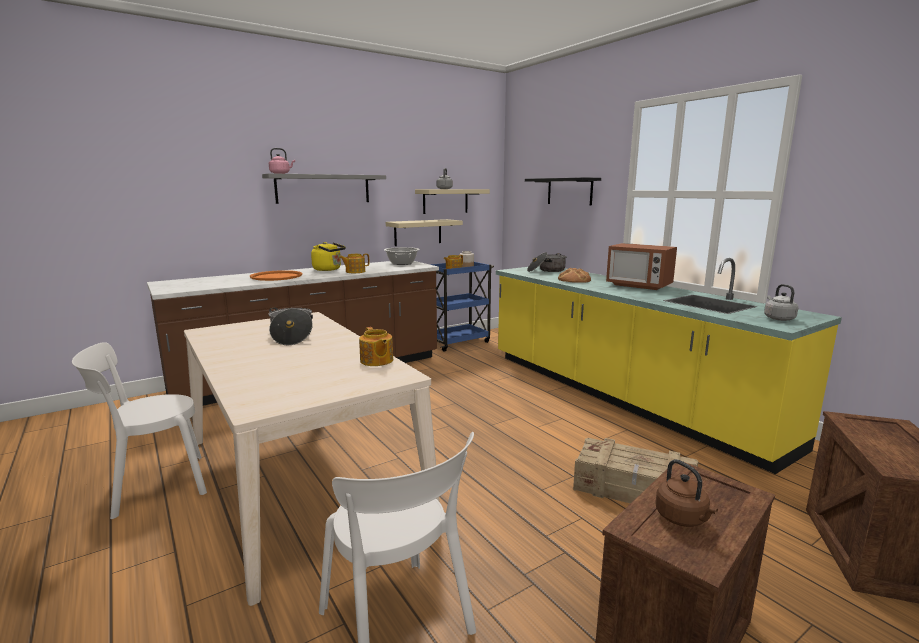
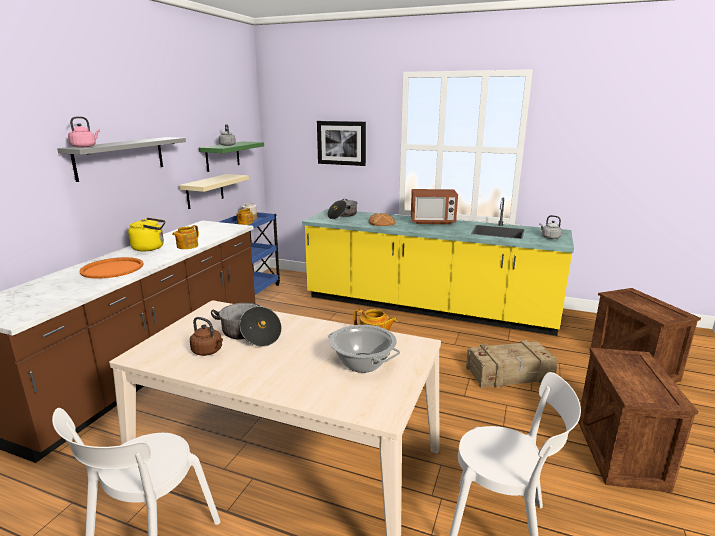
camera: 35 degrees left, 5 degrees up
(402, 263) = (209, 227): cooking pot -> cooking pot (362, 363)
(445, 201) = (222, 156): beige shelf -> green shelf
(569, 191) = (341, 143): black shelf -> picture
(683, 518) = (641, 382): brown kettle -> brown kettle (208, 351)

